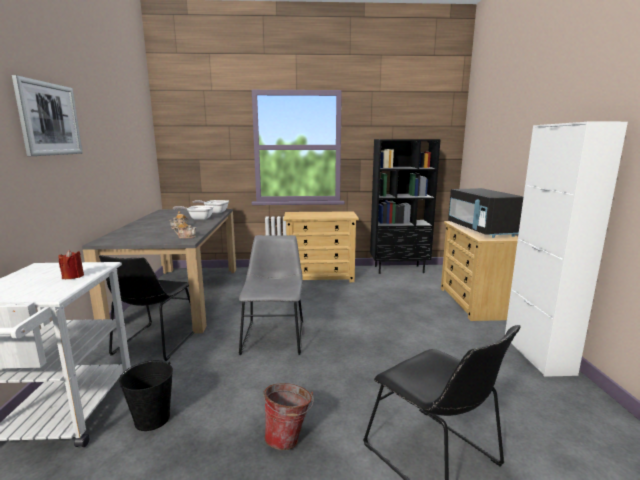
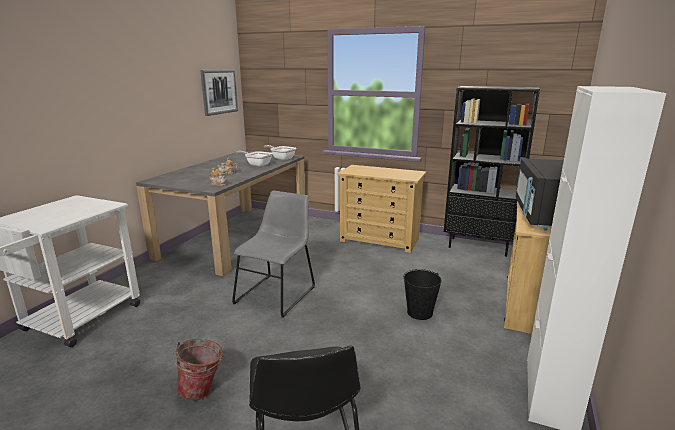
camera: 25 degrees right, 5 degrees up
(49, 119) = (102, 74): picture -> picture (219, 91)
(73, 276) = (79, 212): red candle -> none
(152, 419) = (126, 340): black bucket -> black bucket (420, 312)
(154, 343) = (181, 276): black chair -> none

